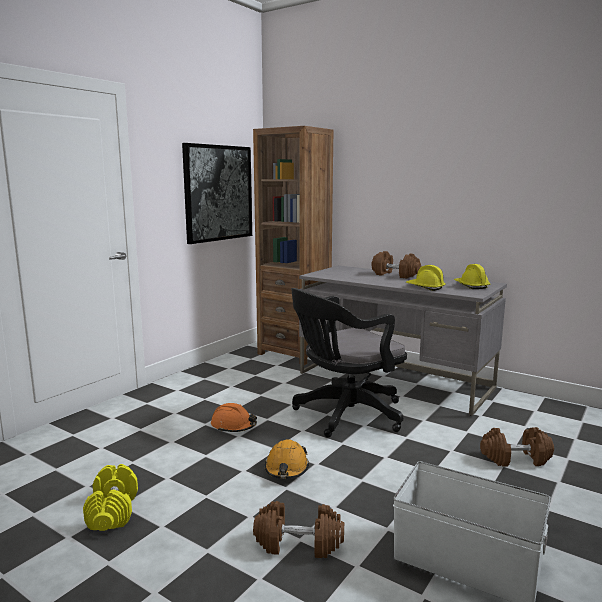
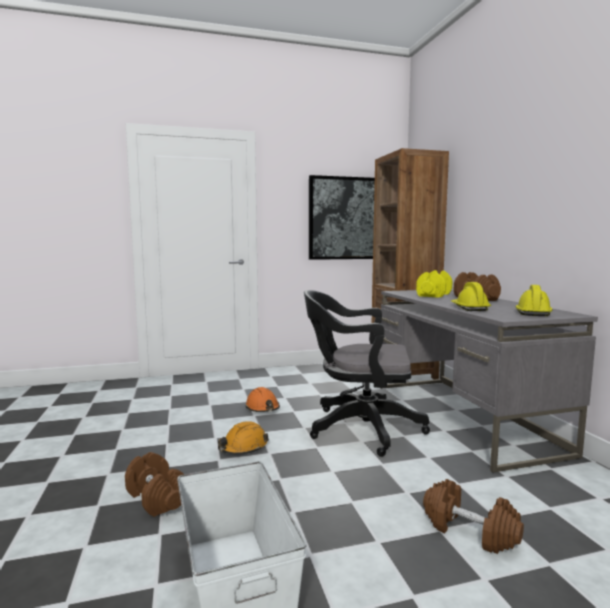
camera: 40 degrees right, 5 degrees down
(113, 511) = (112, 430): yellow dumbbell -> yellow dumbbell (434, 295)

